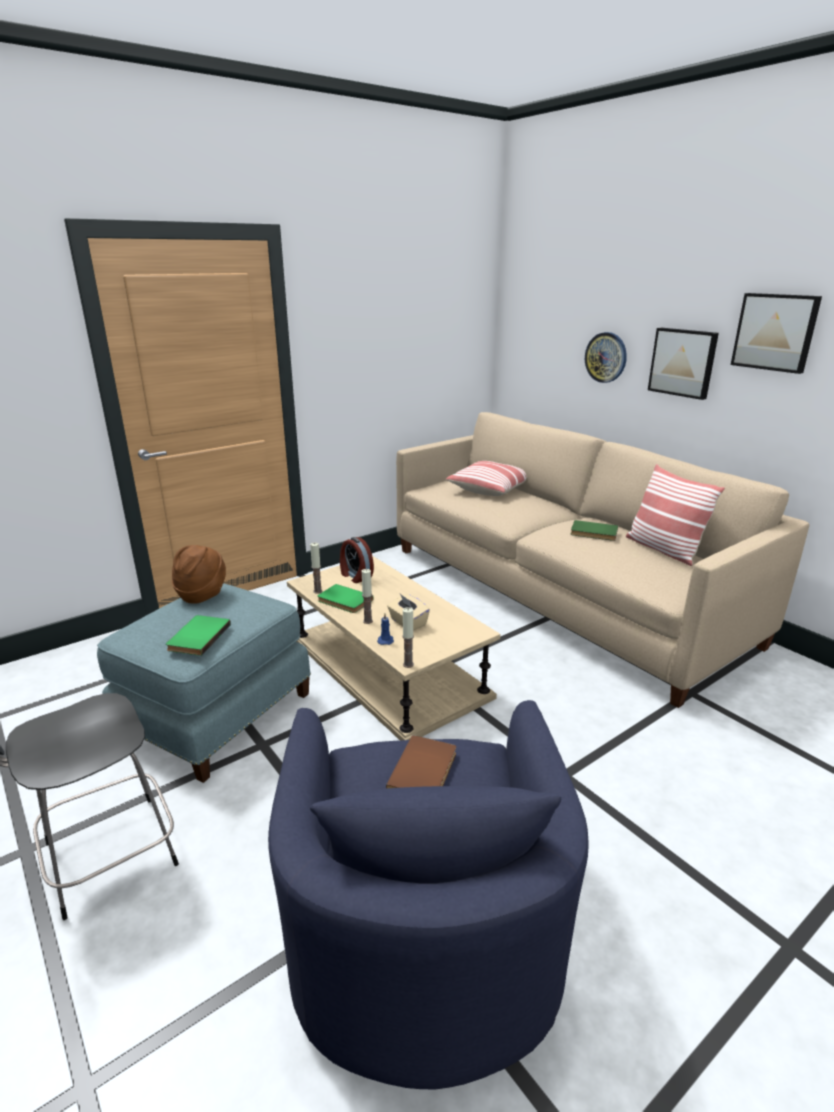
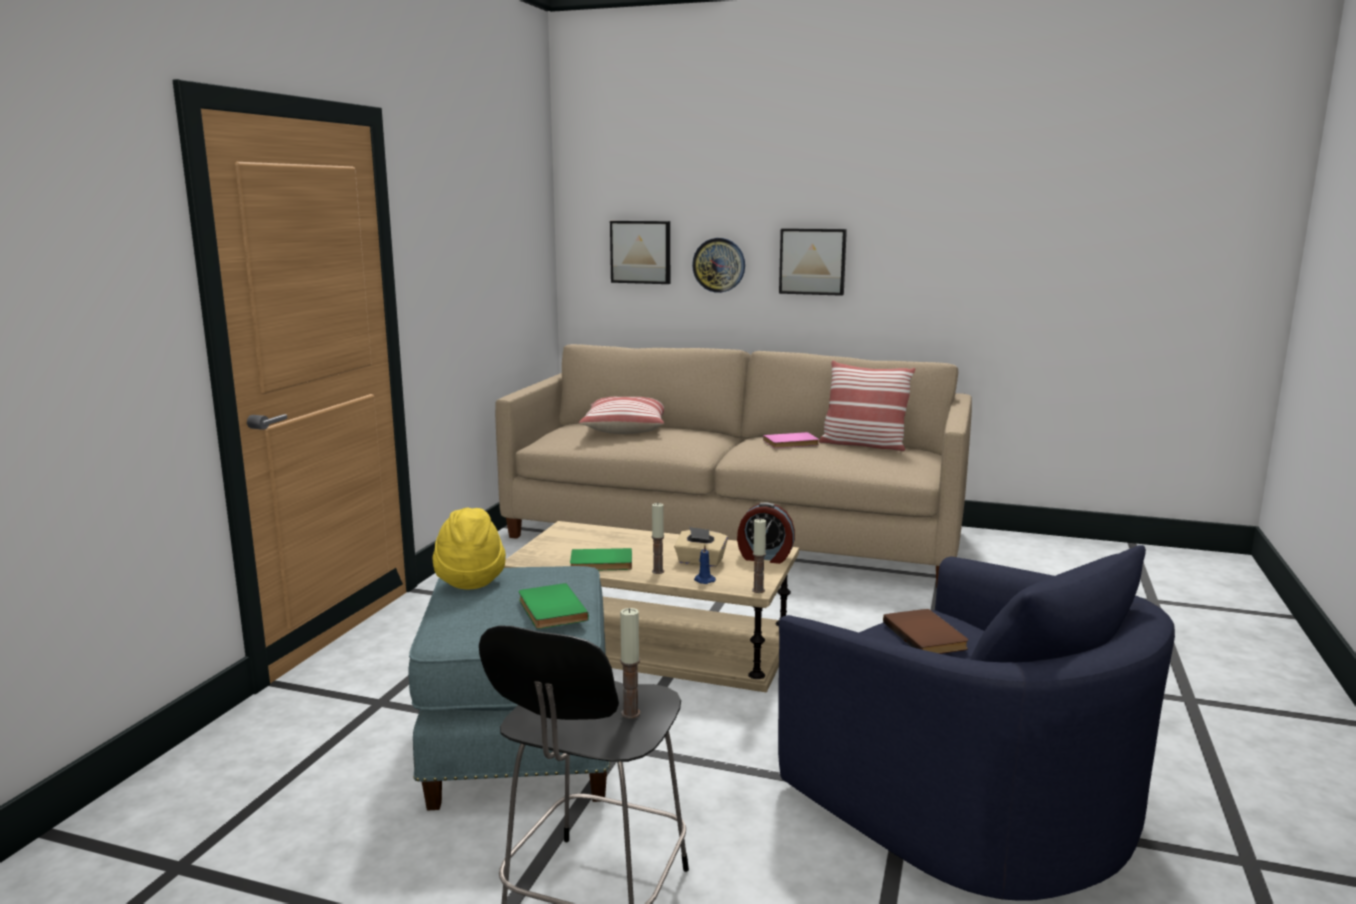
camera: 35 degrees left, 10 degrees down
(202, 594) = (470, 578): brown hat -> yellow hat
(317, 591) = (555, 563): candle -> candle (630, 713)
(355, 576) = (574, 541): alarm clock -> alarm clock (765, 557)
(593, 533) = (791, 443): green book -> pink book
(775, 332) = (903, 224): picture -> picture (641, 252)

